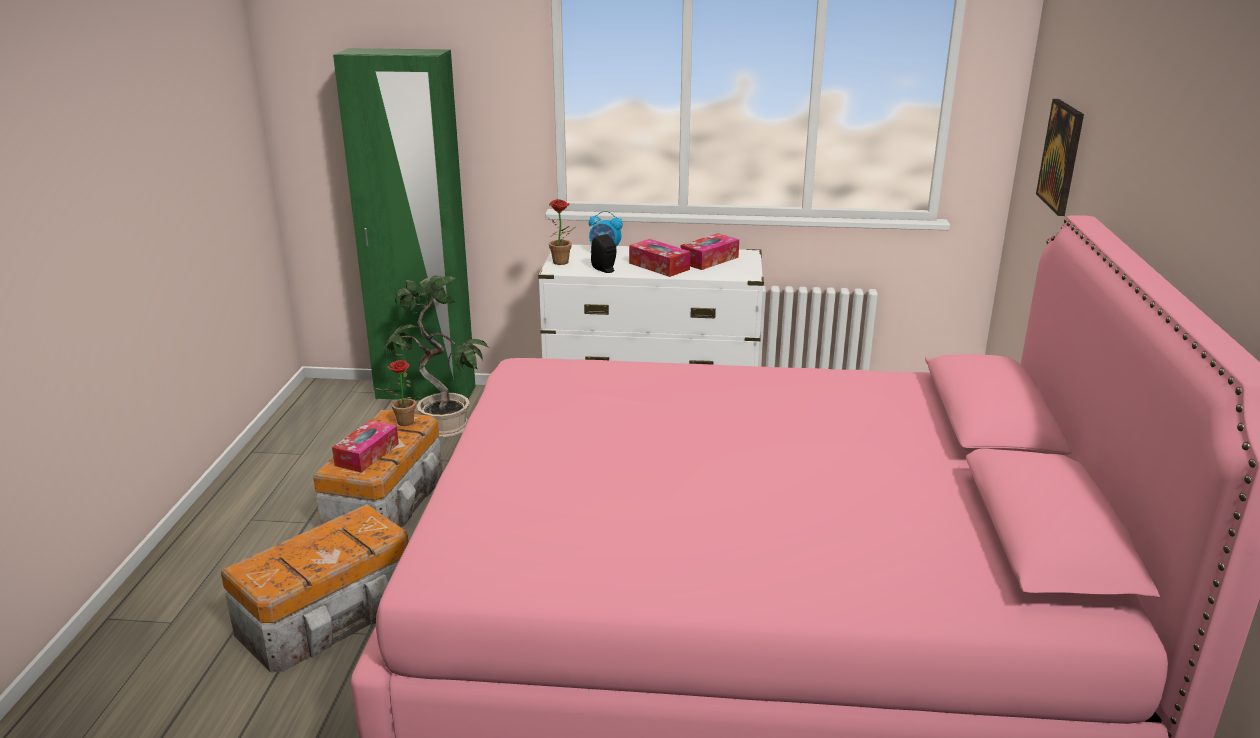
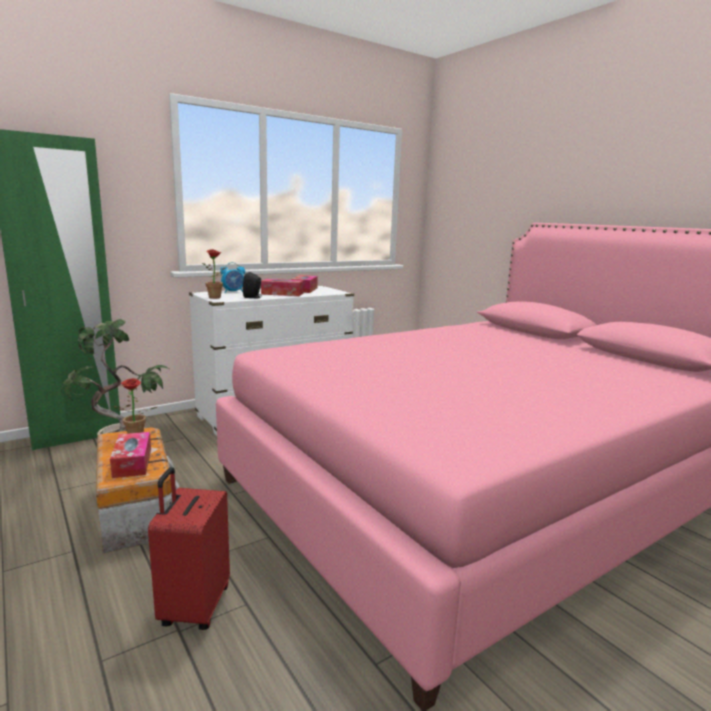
camera: 40 degrees left, 10 degrees down
(331, 616) = (193, 607): storage box -> red suitcase
(1061, 156) = (480, 211): picture -> none

